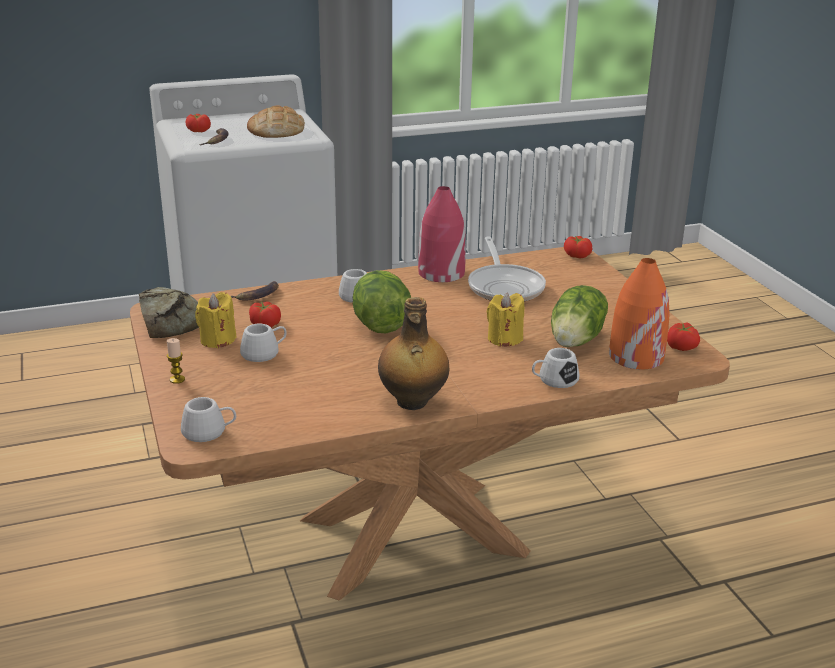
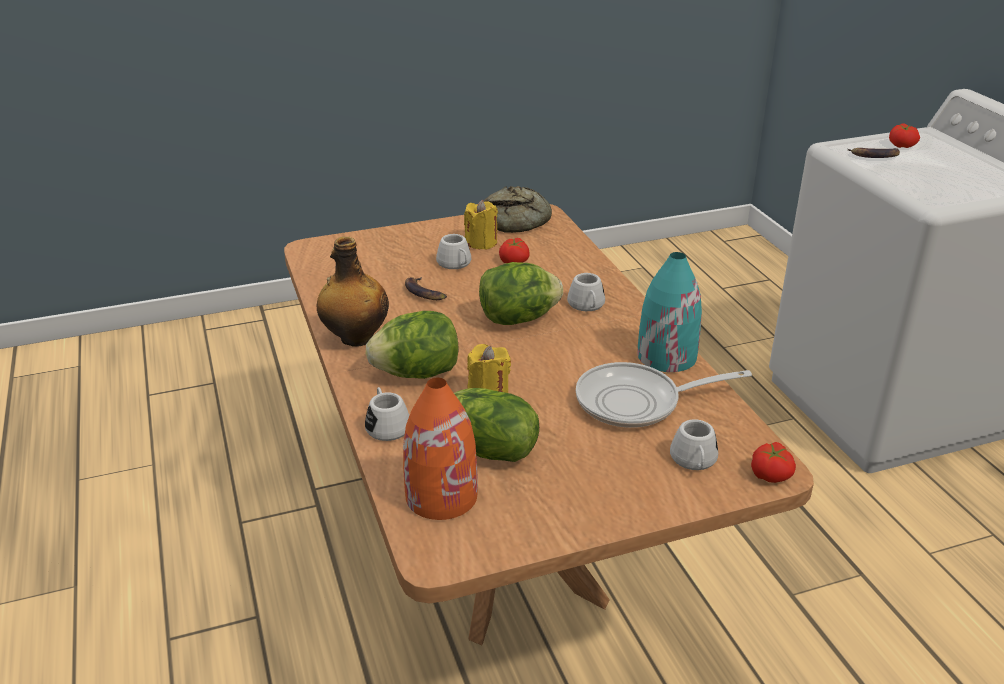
camera: 90 degrees right, 5 degrees up
(177, 379) = (411, 233): candle -> none
(209, 432) = (325, 252): white mug -> white mug (694, 461)
(257, 295) = (579, 253): banana -> banana (424, 292)
(276, 131) = (940, 182): bread -> none
(441, 273) = (666, 356): red vase -> turquoise vase
(473, 369) = (417, 373): none -> lettuce
(682, 347) = (468, 544): tomato -> none

